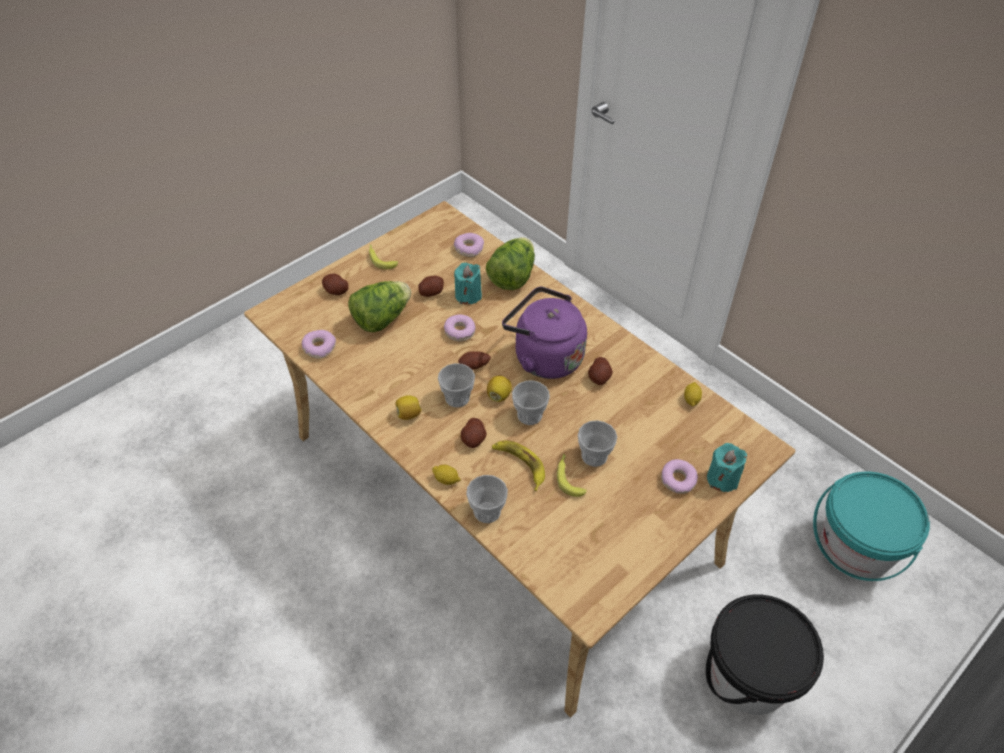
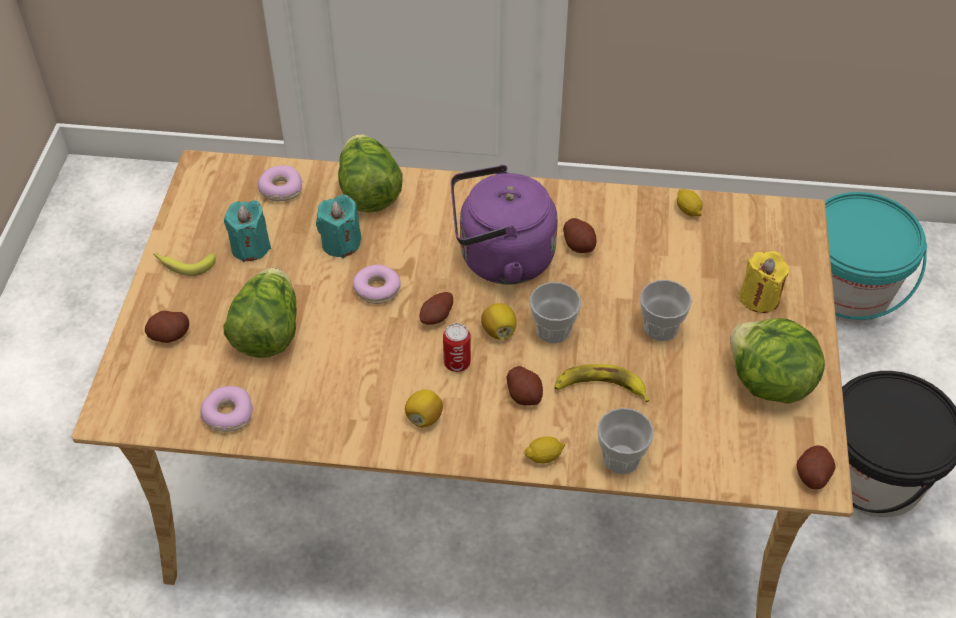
camera: 40 degrees left, 0 degrees up
(431, 292) = (293, 265): potato -> potato (812, 475)
(457, 398) = (457, 363): cup -> can
(569, 477) = (661, 366): banana -> none
(624, 533) = (768, 384): none -> lettuce
(678, 480) = (759, 298): donut -> yellow candle
(722, 479) = (795, 269): turquoise candle -> turquoise candle (250, 247)

